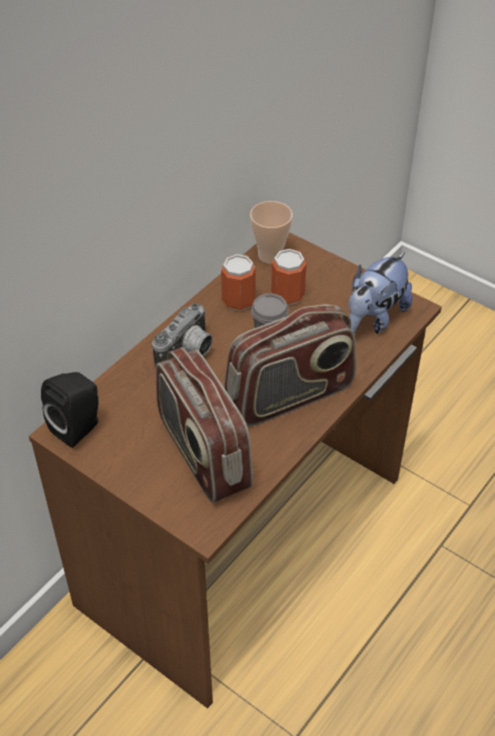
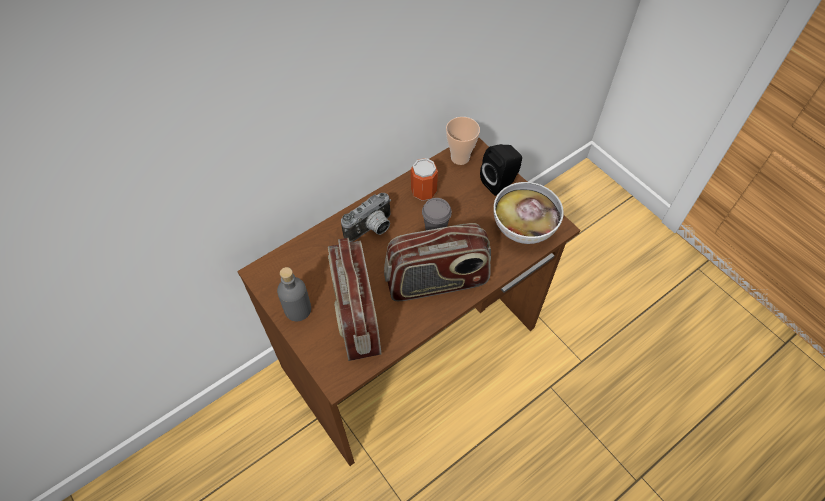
camera: 15 degrees right, 10 degrees up
(79, 427) = (274, 272): black speaker -> black speaker (500, 182)
(125, 462) = (298, 309): none -> grey bottle
(287, 295) = (462, 195): can -> none
(374, 318) = (523, 229): plush toy -> bowl

